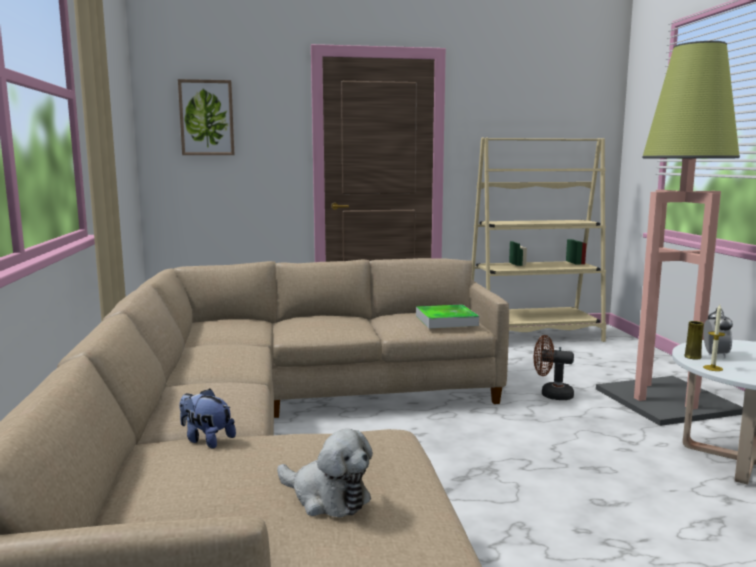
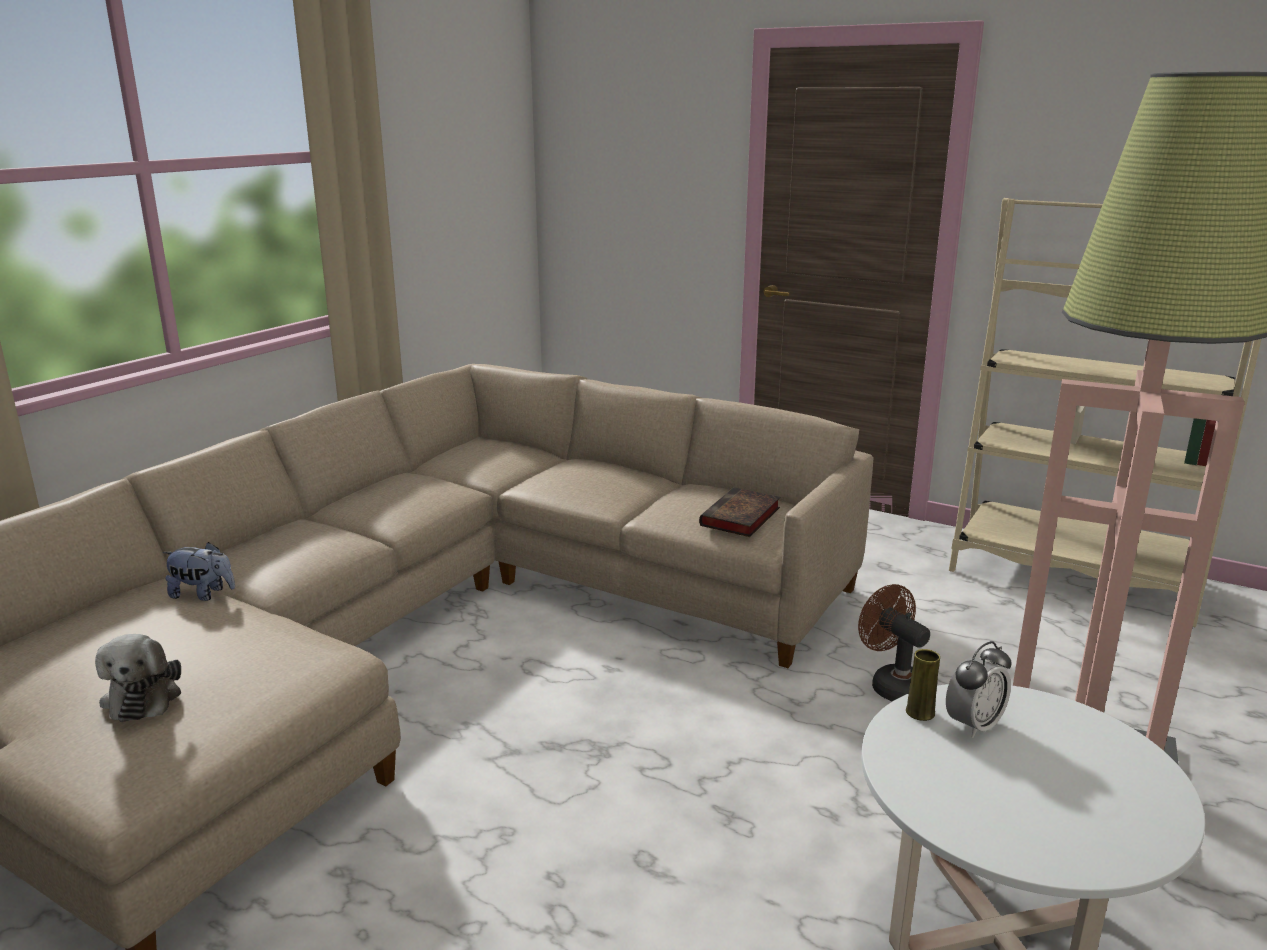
camera: 40 degrees right, 10 degrees up
(206, 118) = (612, 147): picture -> none
(206, 440) = (203, 594): plush toy -> plush toy turned 120 degrees clockwise
(446, 320) = (740, 518): tray -> book
(712, 368) = (896, 744): candle -> none

